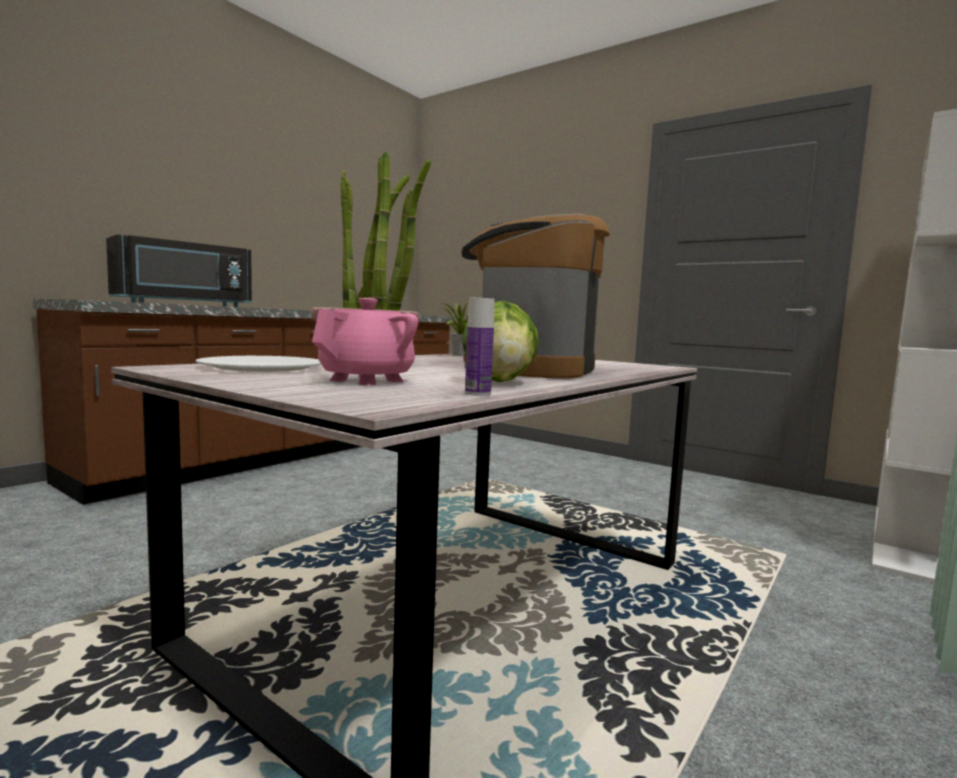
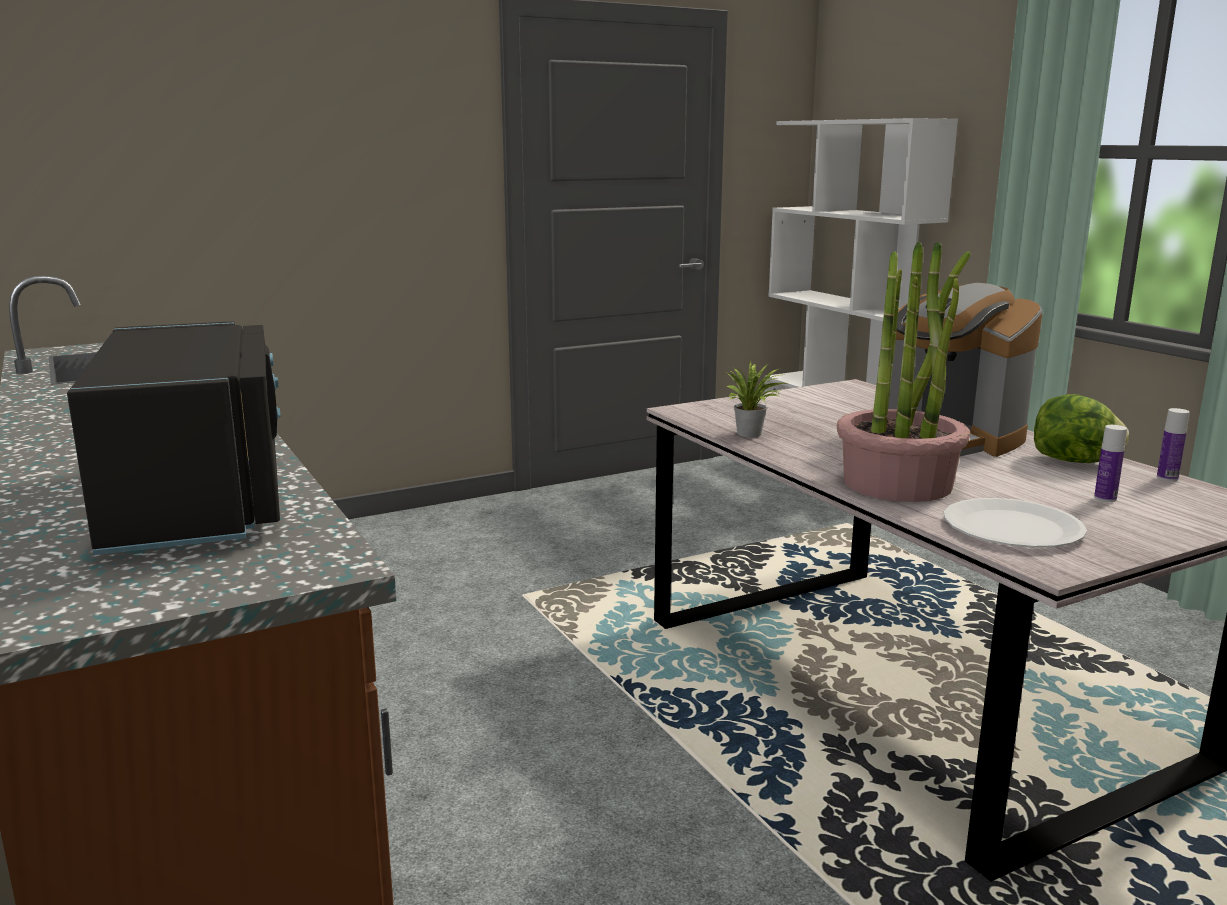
camera: 65 degrees left, 10 degrees up
(367, 380) = (1105, 498): pink teapot -> bottle

